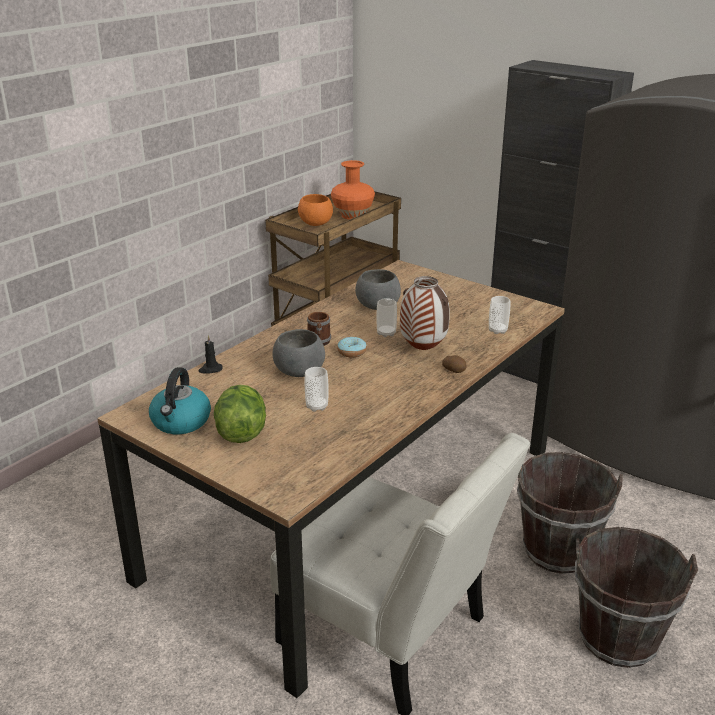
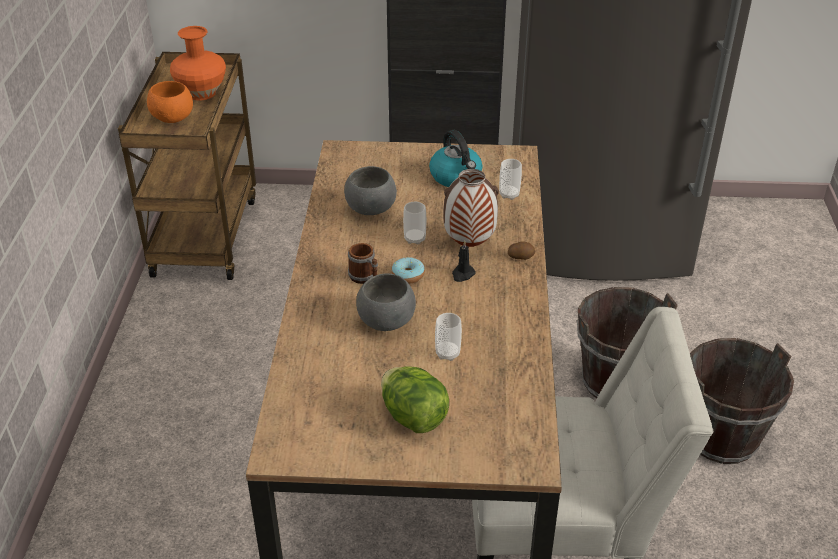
camera: 35 degrees left, 10 degrees up
(181, 422) = (340, 435): kettle -> kettle (456, 177)
(210, 369) = (293, 359): black candle -> black candle (462, 274)

